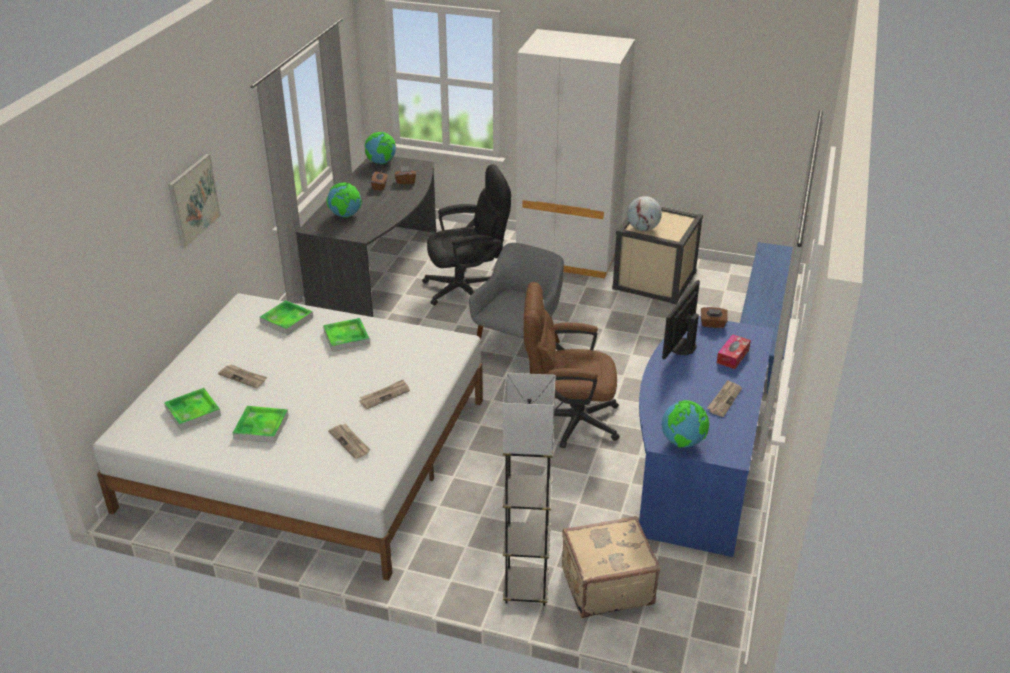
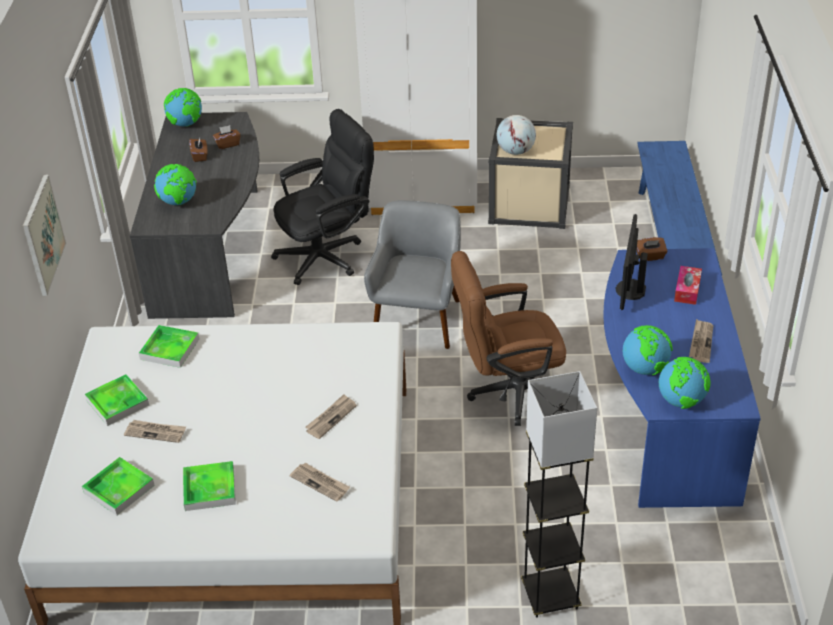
camera: 15 degrees left, 5 degrees up
(346, 337) = (251, 356): tray -> tray (117, 402)
(606, 585) = (630, 569): beige suitcase -> none
(663, 410) = (645, 369): none -> globe

